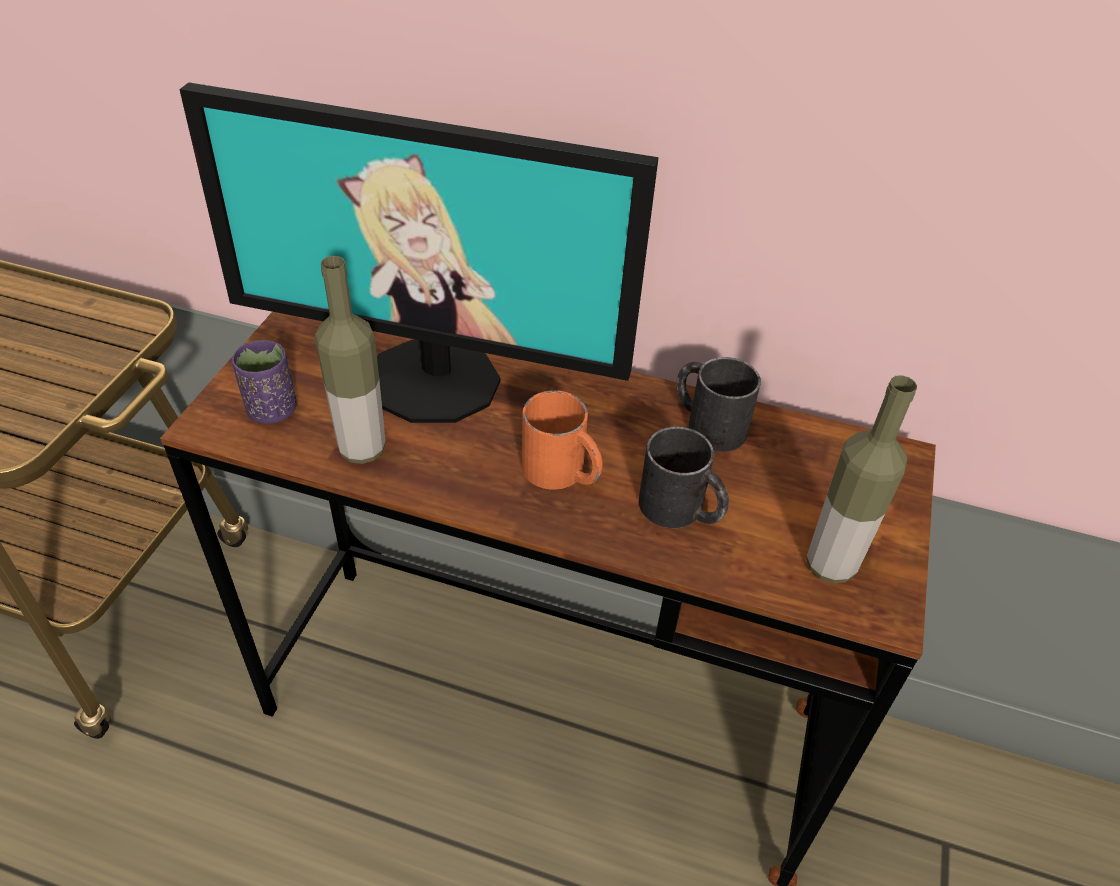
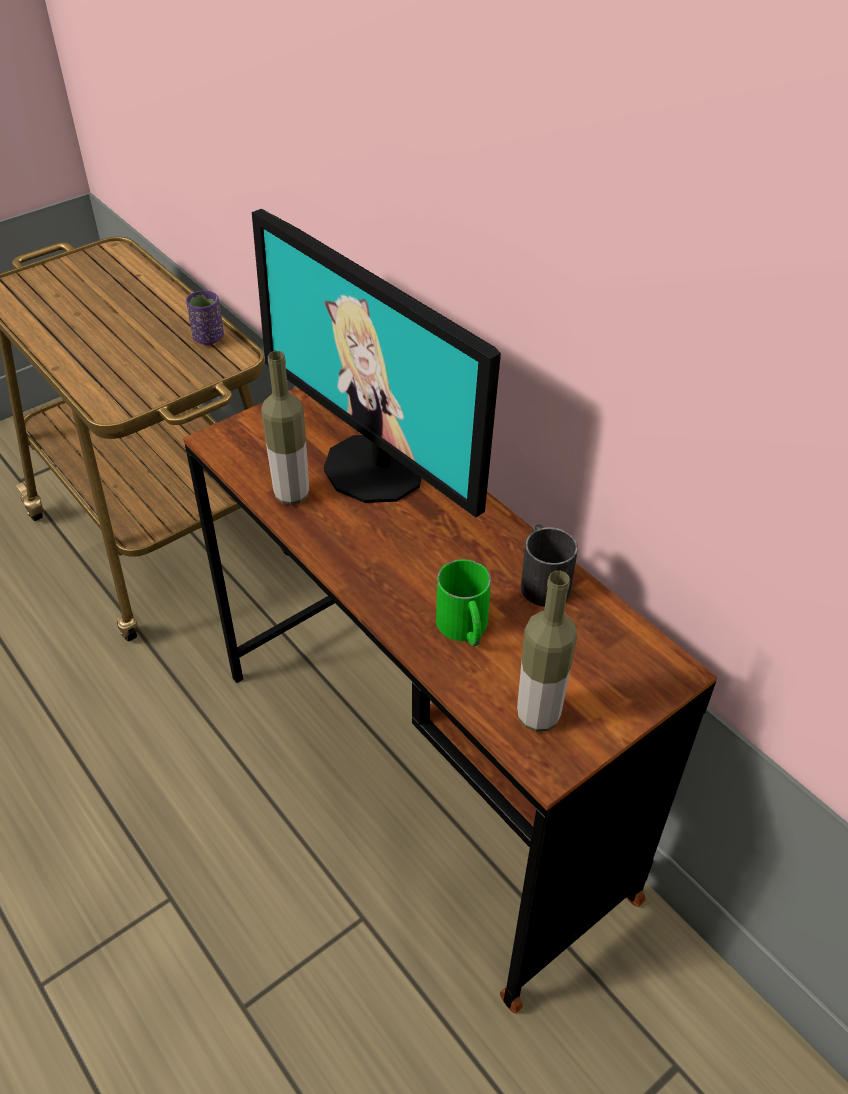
camera: 35 degrees right, 0 degrees up
(272, 410) = (258, 447): purple cup -> purple cup (208, 338)
(563, 473) = (406, 567): orange mug -> none
(681, 510) = (465, 629): black mug -> green mug

